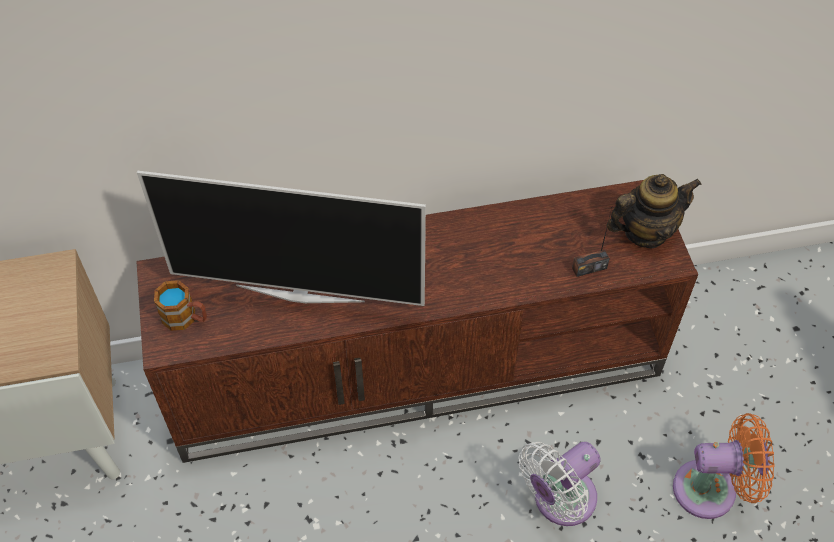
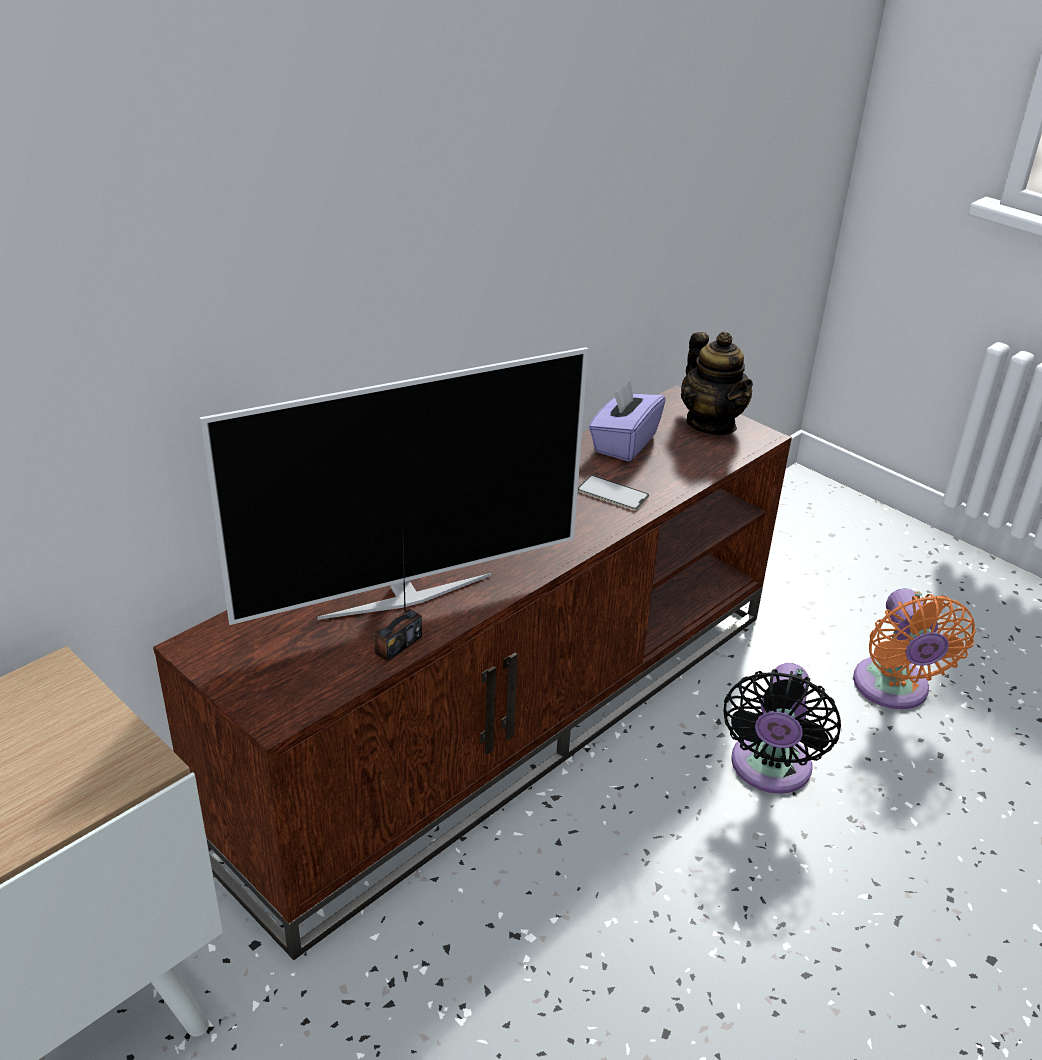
camera: 35 degrees left, 20 degrees down
(185, 318) = (279, 675): mug -> none
(507, 268) = (613, 493): none -> phone
(558, 222) = (624, 443): none -> purple tissue box
(559, 500) = (769, 770): white fan -> black fan
(589, 268) = (692, 466): radio -> radio (398, 645)
(645, 231) = (711, 423): teapot -> teapot turned 120 degrees clockwise
(712, 489) = (893, 690): orange fan -> orange fan turned 120 degrees clockwise

